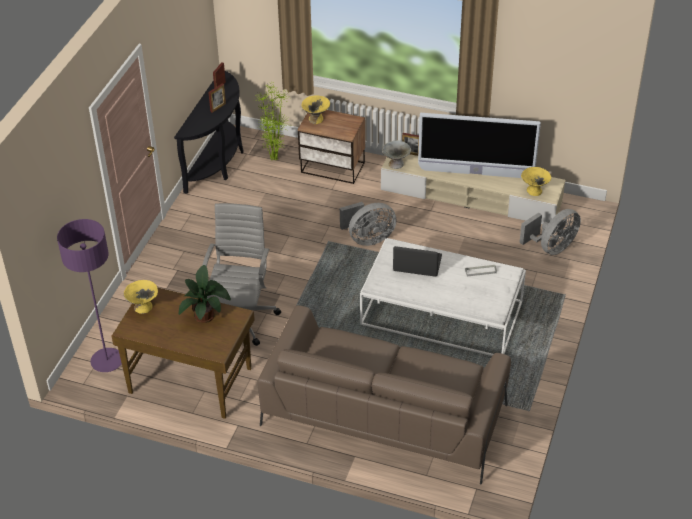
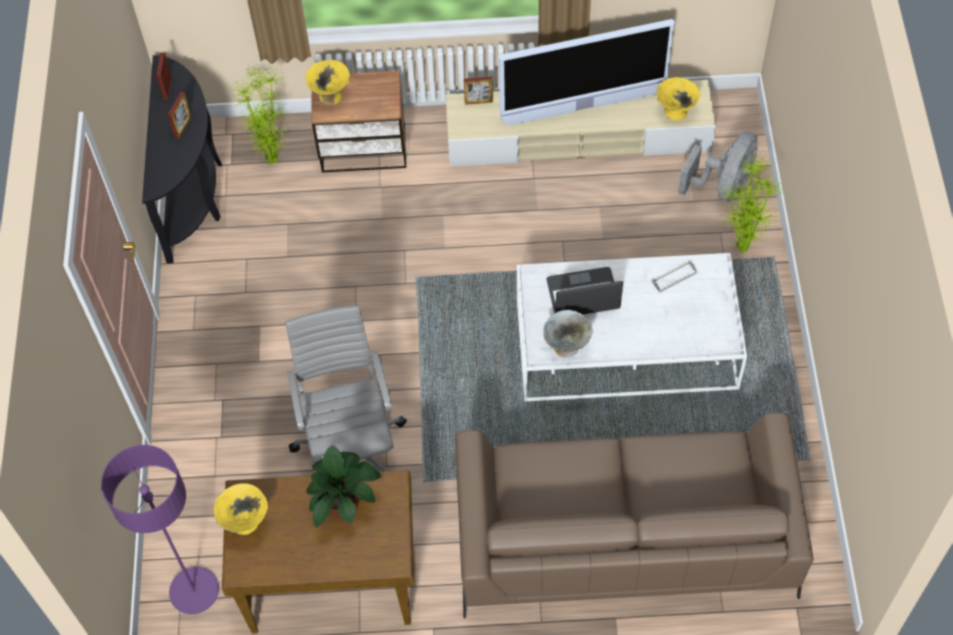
camera: 20 degrees left, 15 degrees up
(368, 238) = (469, 254): grey fan -> none
(396, 164) = (466, 127): grey bowl -> grey bowl (566, 347)
(545, 285) = (741, 250): none -> potted plant

